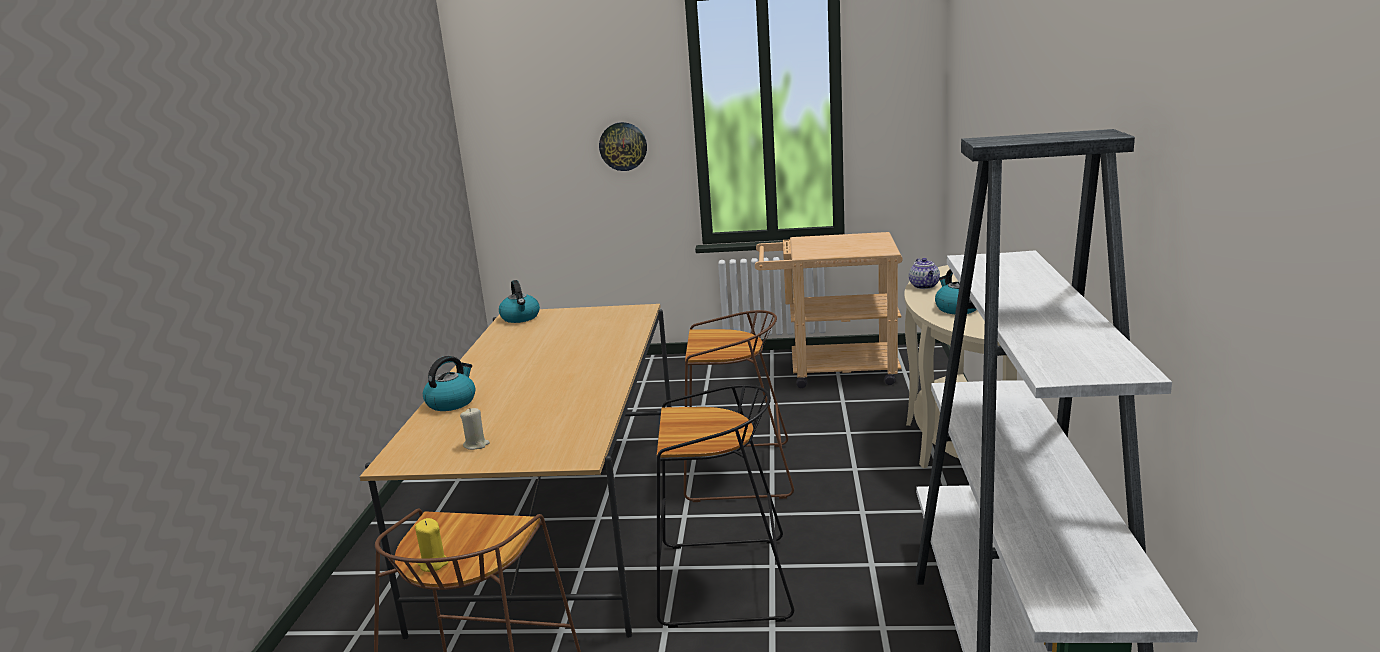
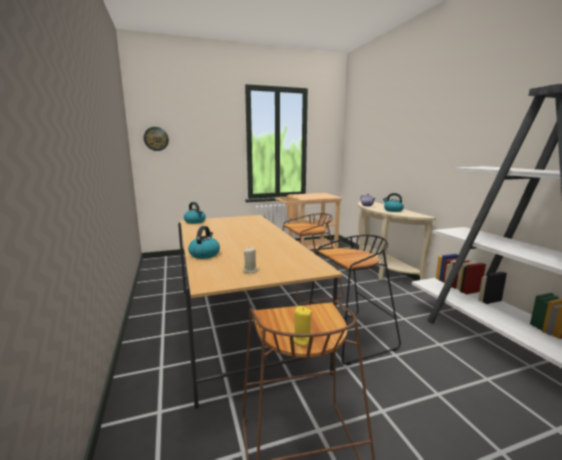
camera: 25 degrees left, 5 degrees down
(623, 146) = (214, 152): wall clock -> wall clock (156, 139)

